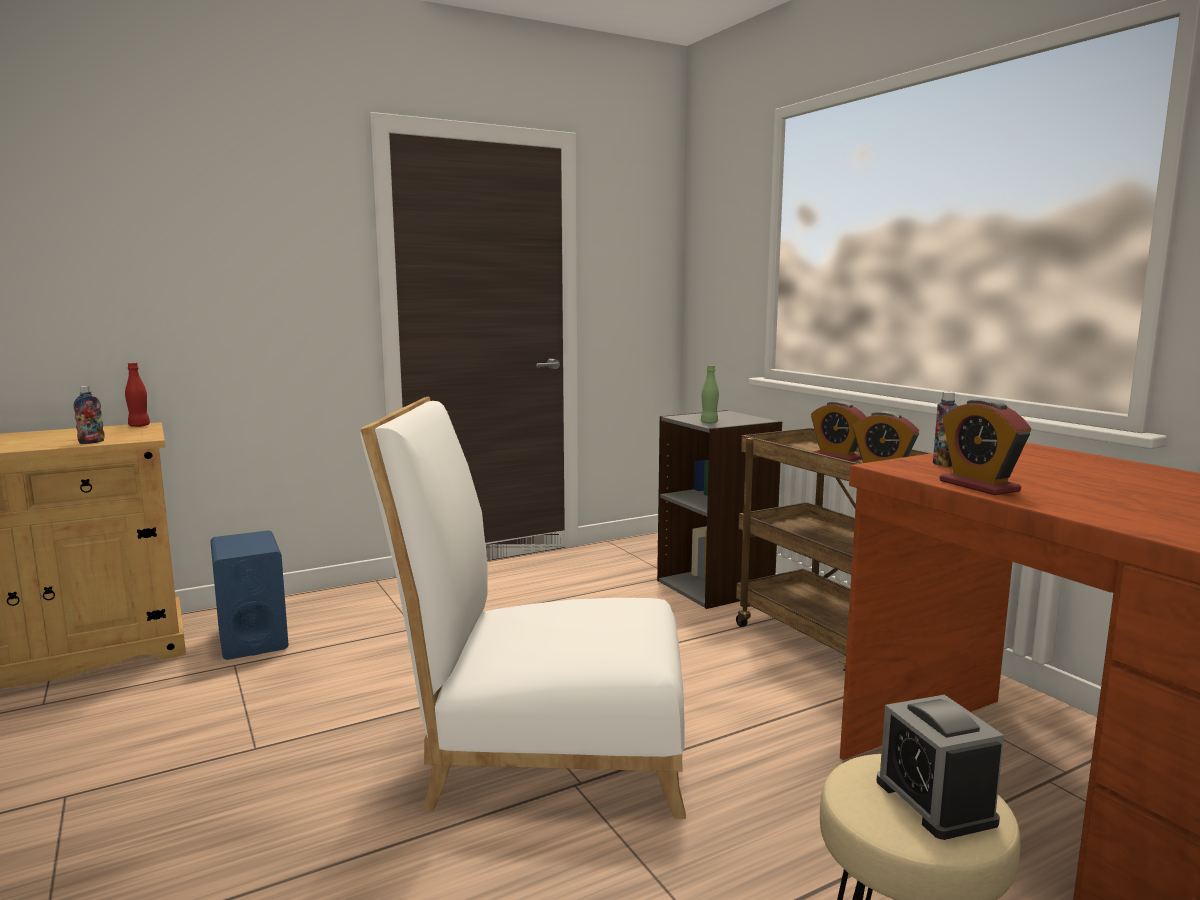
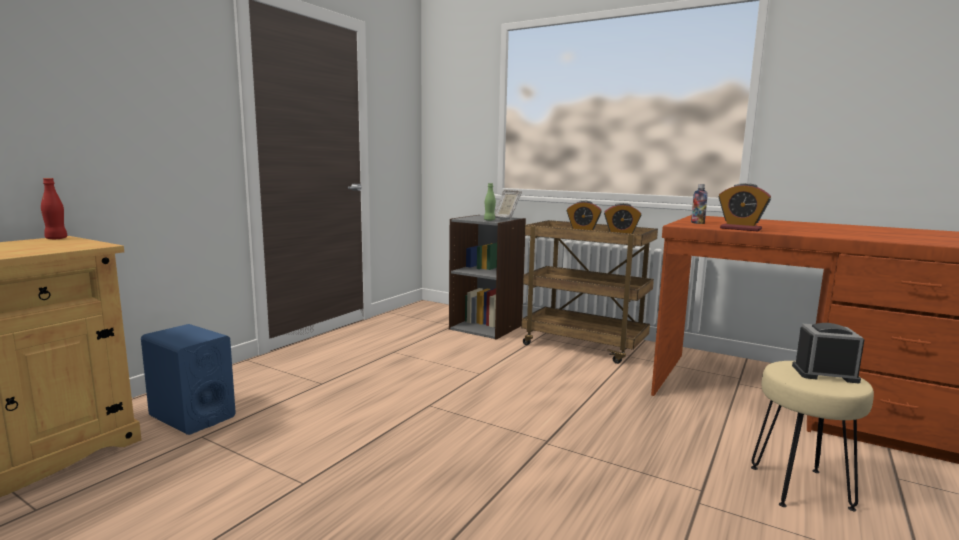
camera: 30 degrees left, 0 degrees up
(91, 442) = (48, 250): bottle -> none
(543, 749) = (503, 430): white chair -> none
(748, 420) = (506, 218): none -> picture frame
(935, 801) = (824, 373): alarm clock -> alarm clock turned 150 degrees clockwise

